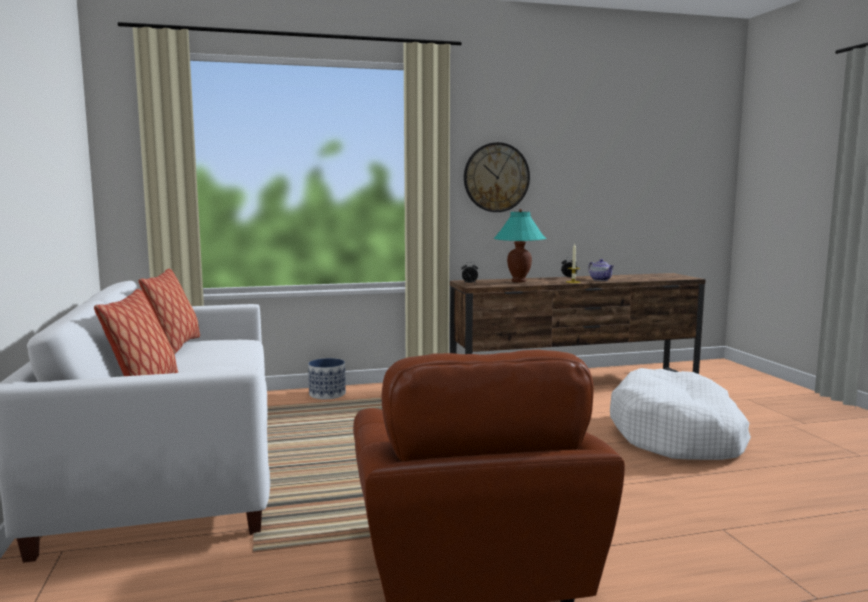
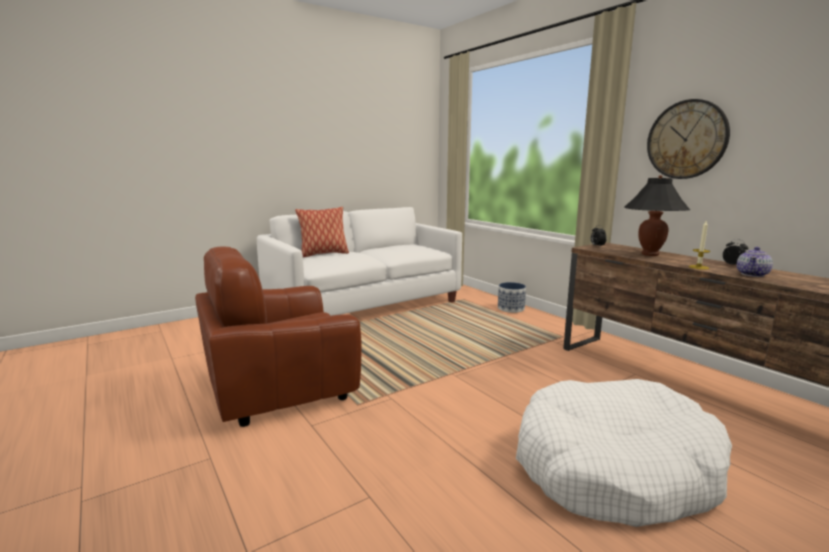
camera: 70 degrees right, 5 degrees up
(175, 346) = (403, 245): pillow -> none
(518, 281) = (649, 254): turquoise table lamp -> black table lamp

